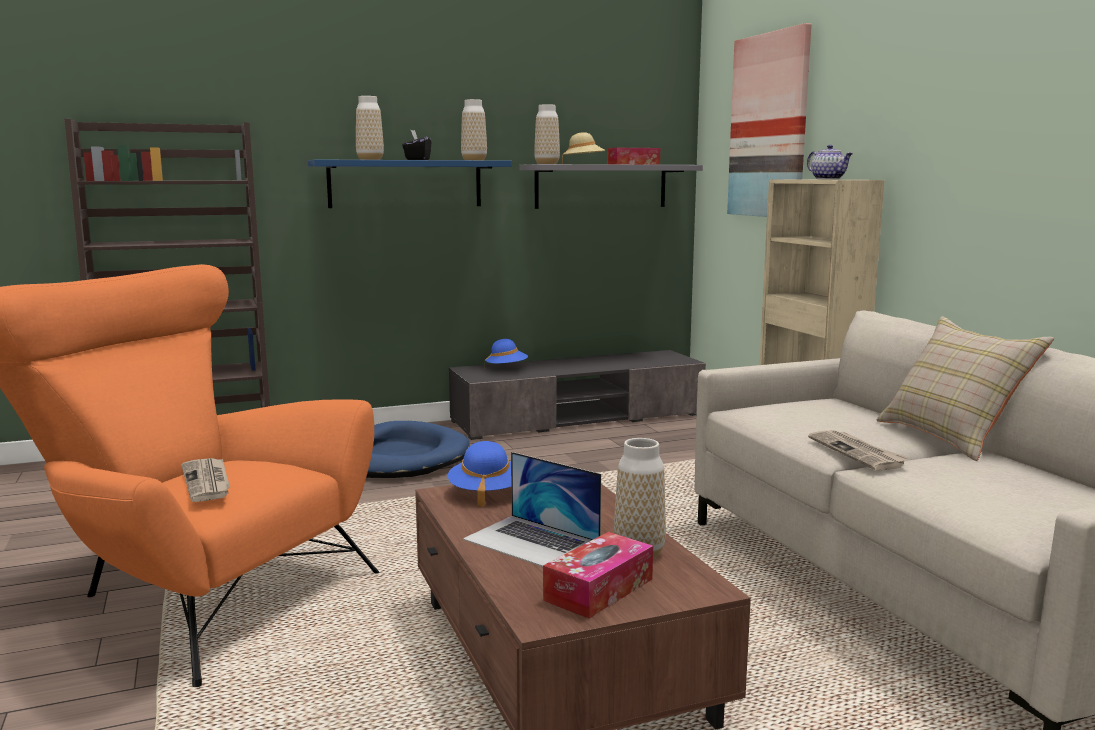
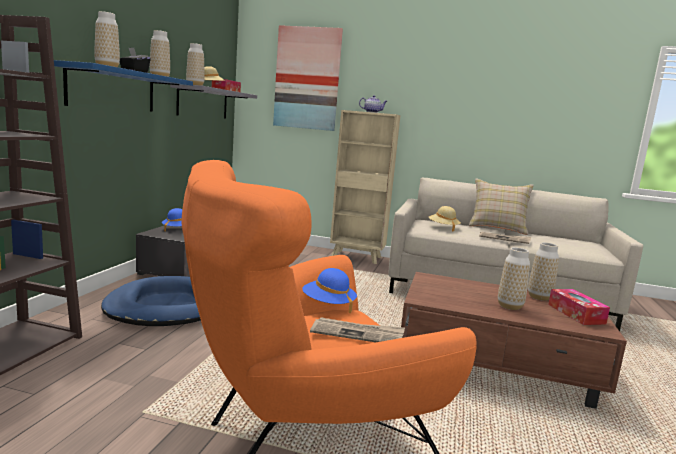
camera: 55 degrees left, 0 degrees up
(485, 493) = (430, 293): blue hat -> blue hat (328, 305)
(532, 541) = (509, 306): laptop -> vase
(799, 414) = (443, 227): none -> beige hat

